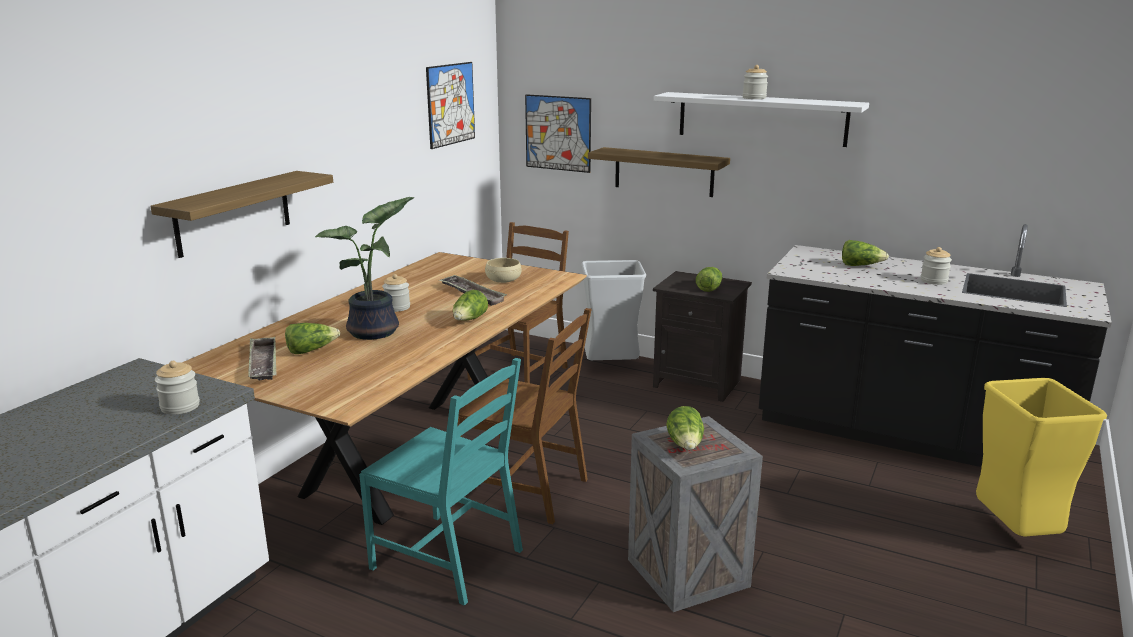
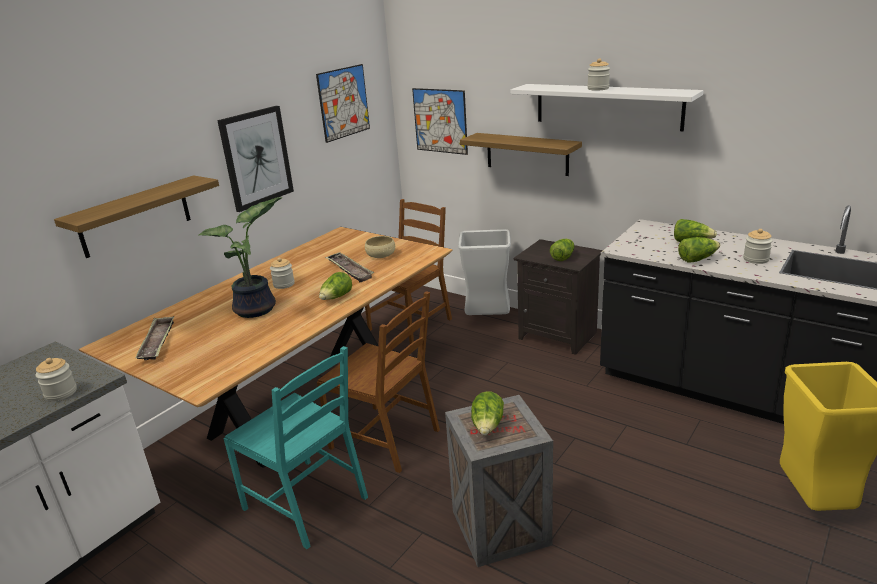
camera: 10 degrees right, 5 degrees up
(311, 350) = (199, 328): lettuce -> lettuce (697, 259)
(361, 158) = (256, 158): none -> picture

